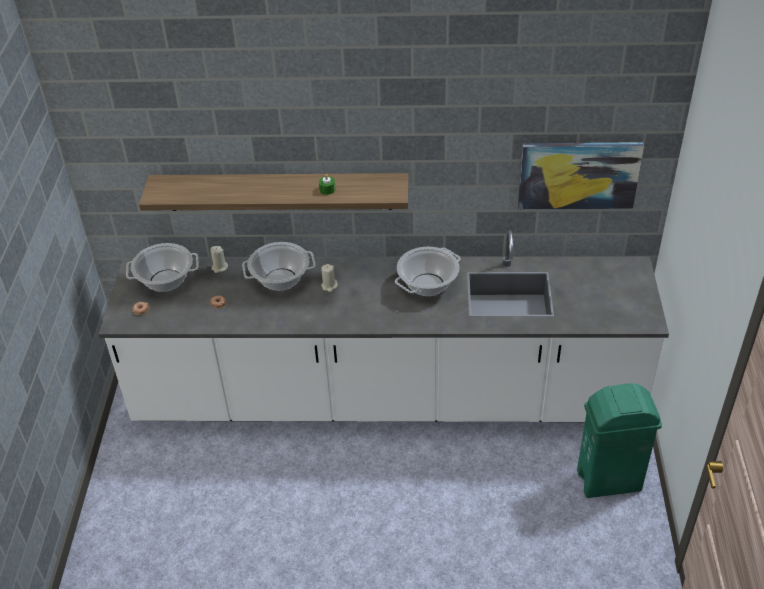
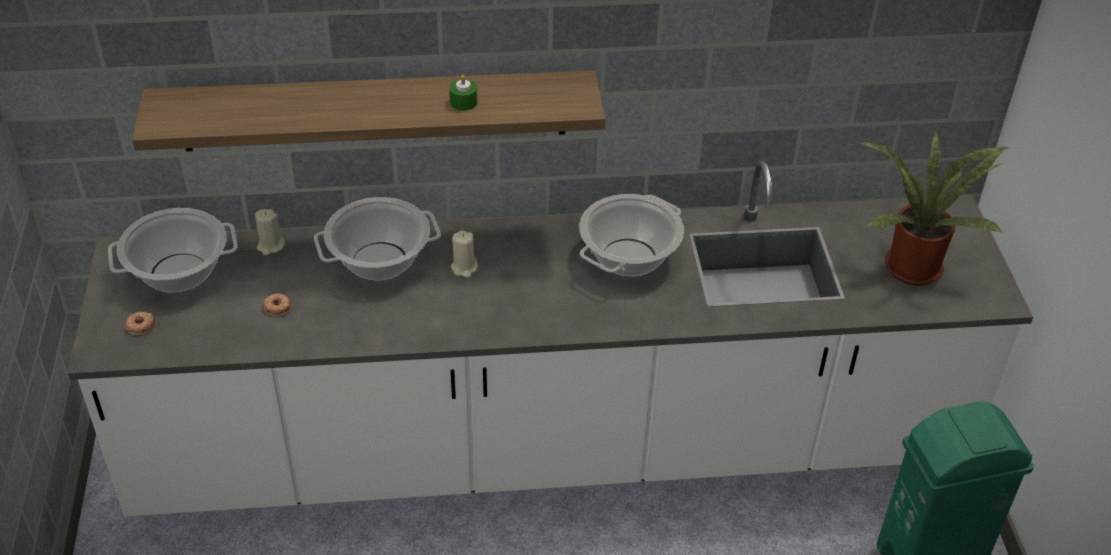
camera: 10 degrees left, 0 degrees up
(578, 174) = (873, 64): picture -> none
(601, 297) = (914, 264): none -> potted plant

